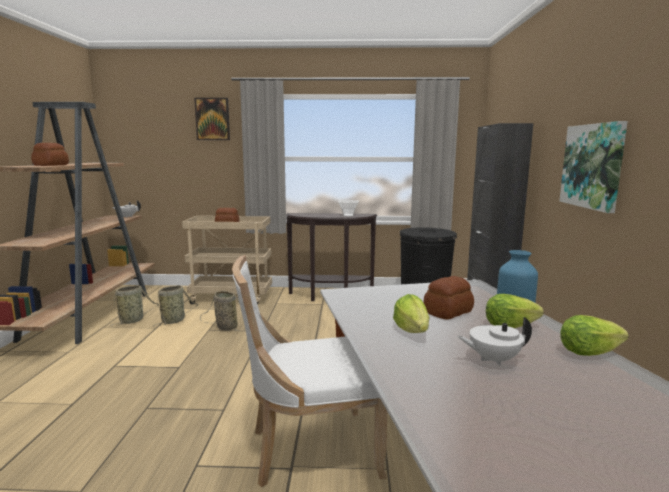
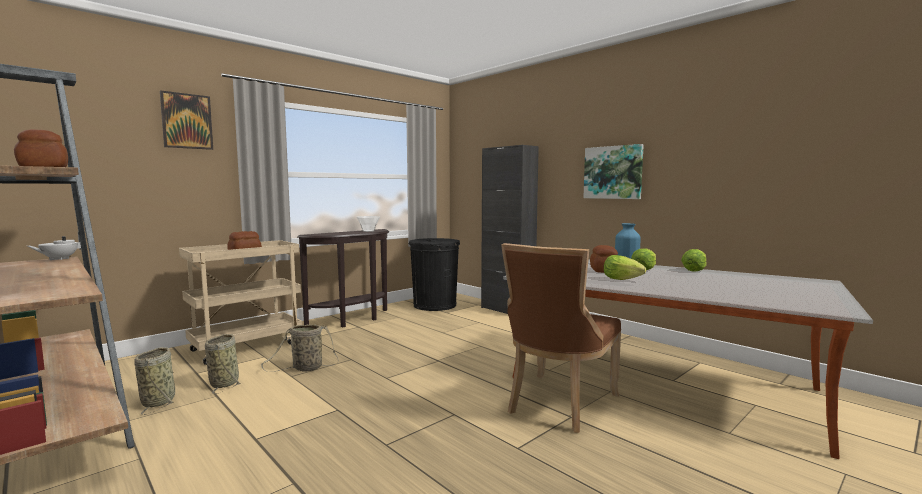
camera: 45 degrees left, 5 degrees down
(309, 450) = (558, 404): white chair -> brown chair
(493, 359) = (683, 280): white teapot -> none

